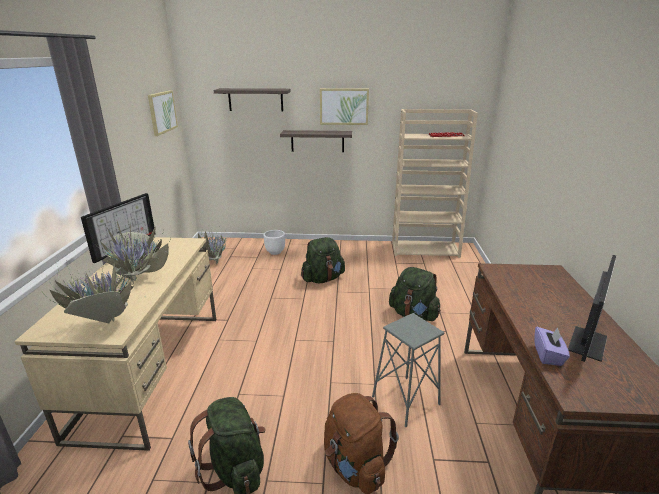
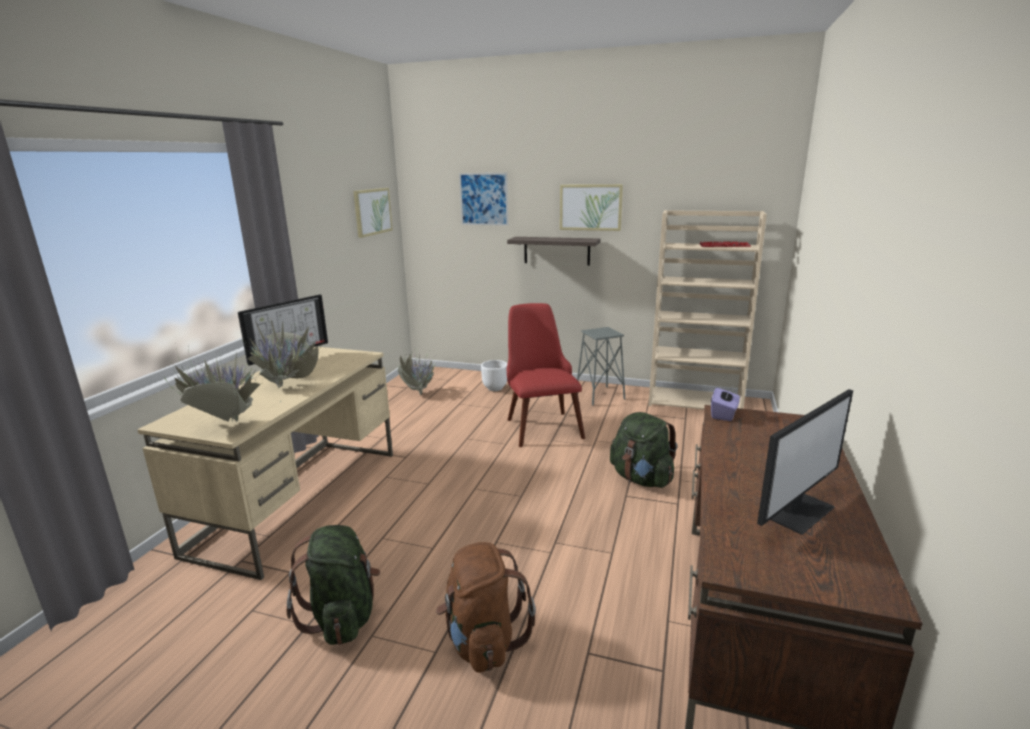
camera: 15 degrees right, 5 degrees down
(255, 99) = (484, 199): shelf -> picture
(323, 279) = (540, 424): green backpack -> red chair
(405, 400) = (582, 578): grey stool -> grey stool (599, 395)
(548, 355) = (727, 517): purple tissue box -> purple tissue box (724, 414)

